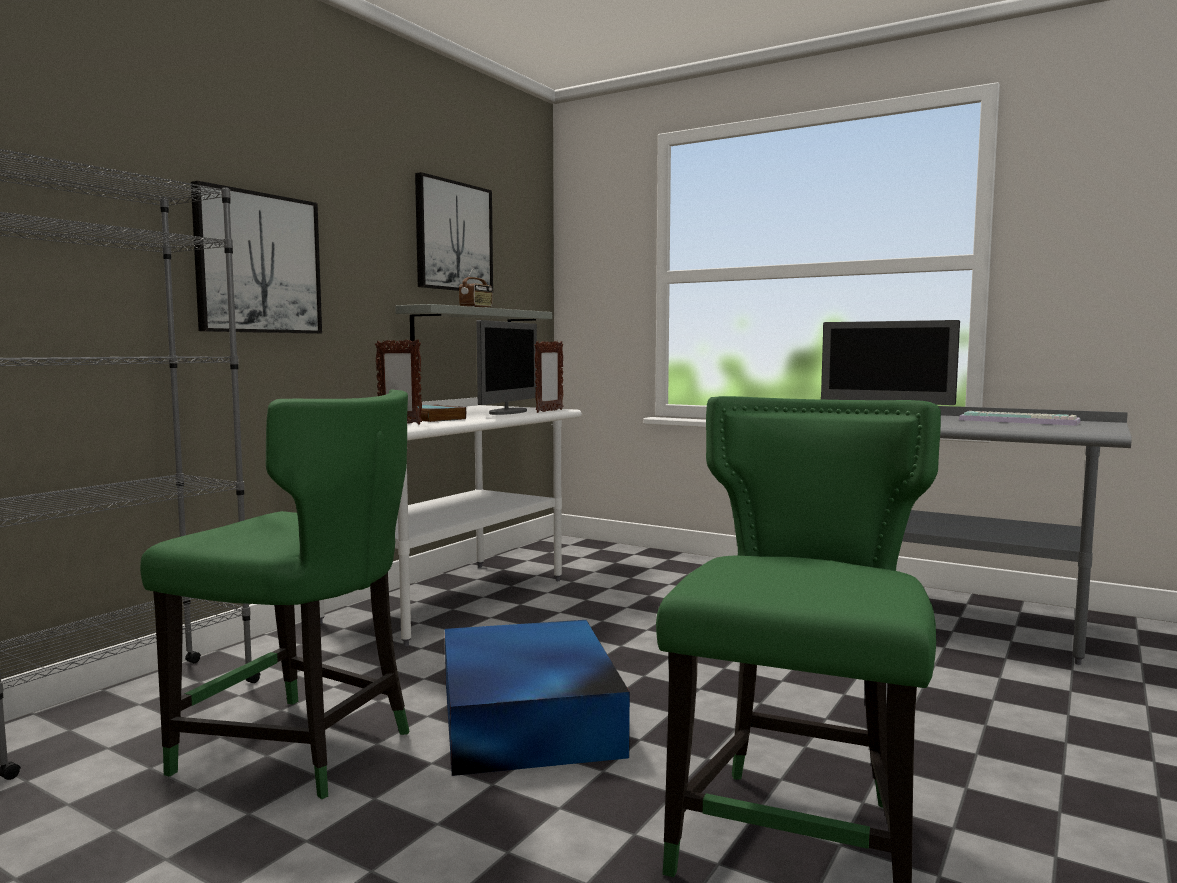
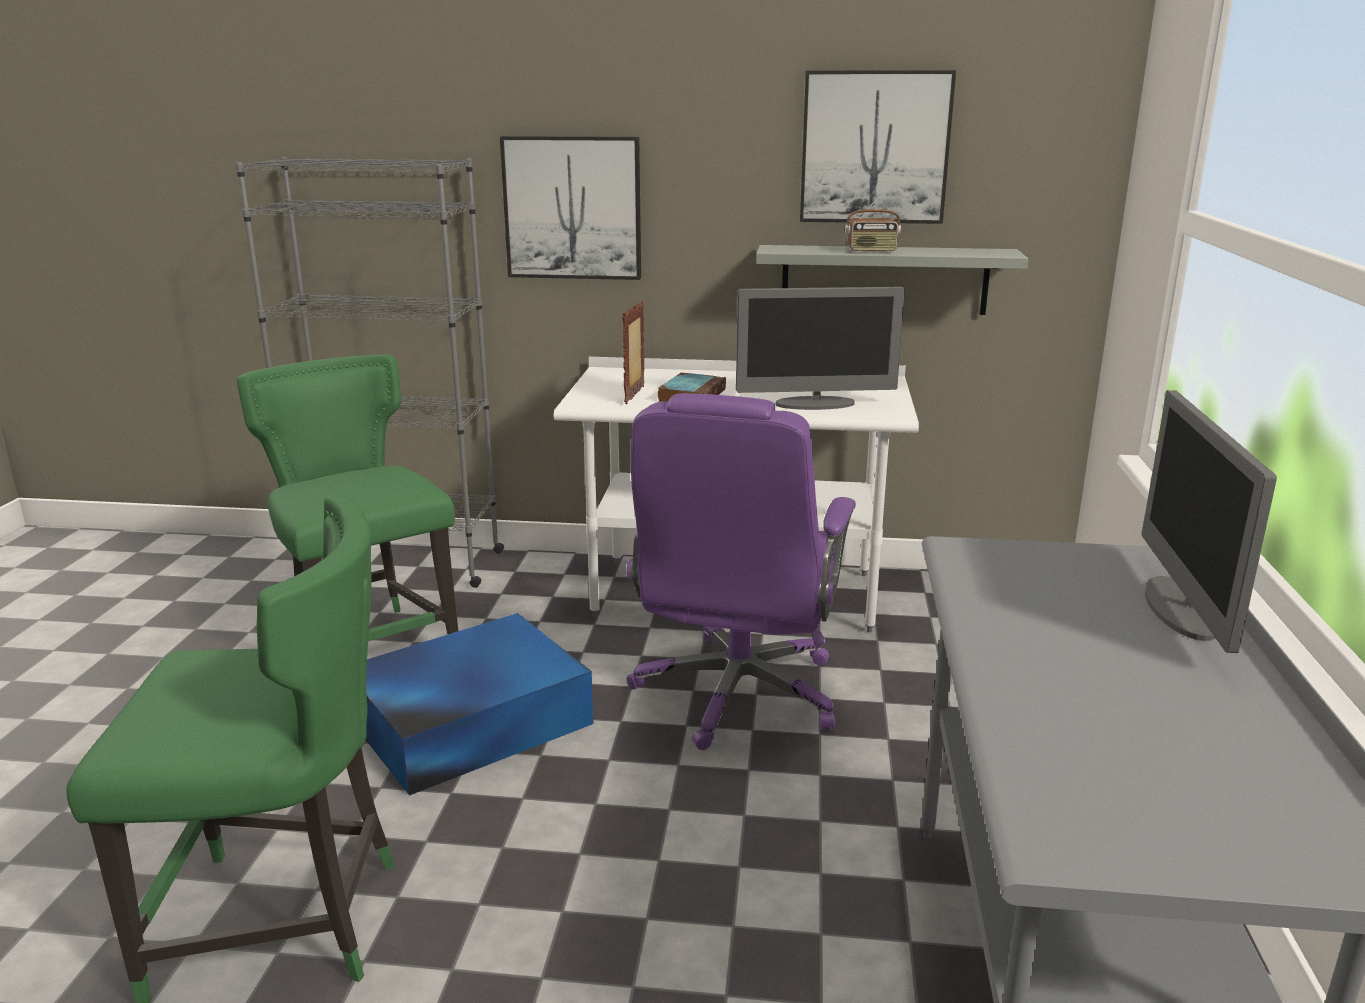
camera: 65 degrees right, 15 degrees up
(302, 750) = (370, 647): green chair -> green chair turned 150 degrees clockwise
(549, 411) = (860, 415): picture frame -> none
(596, 625) = (736, 694): none -> purple office chair
(1020, 421) = (1240, 753): keyboard -> none

